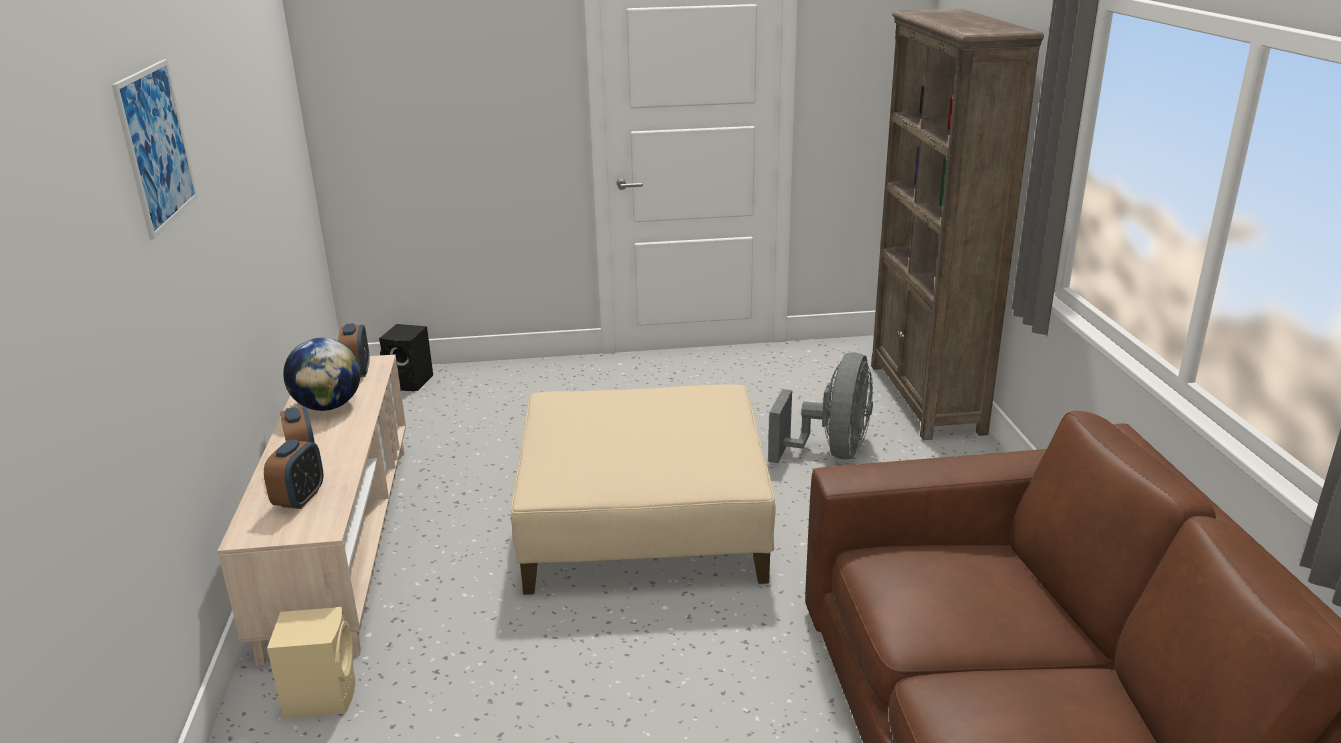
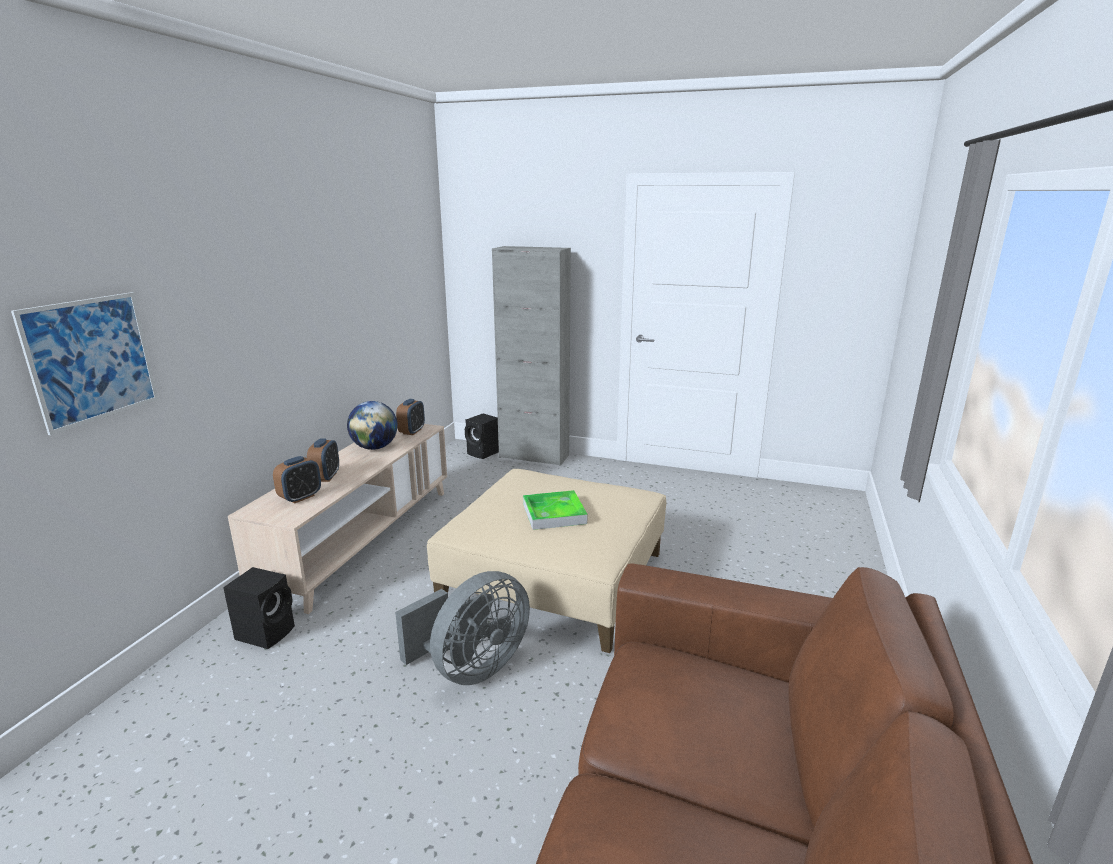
camera: 25 degrees right, 5 degrees down
(156, 146) = (240, 249): picture -> picture (92, 360)
(322, 695) = (267, 632): beige speaker -> black speaker
(488, 372) = (534, 456): none -> grey cabinet
(647, 438) = (554, 514): none -> tray
(831, 452) = (735, 566): grey fan -> grey fan (471, 668)
(926, 398) = (847, 544): brown bookcase -> none

